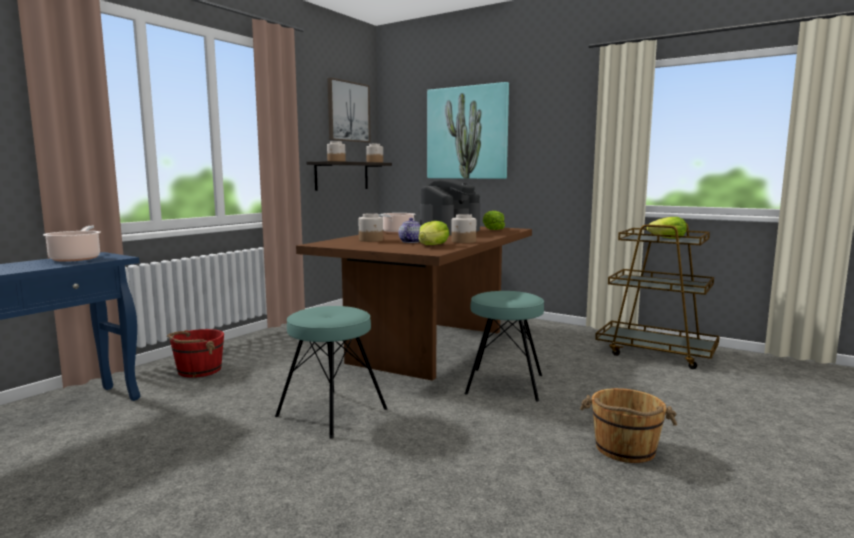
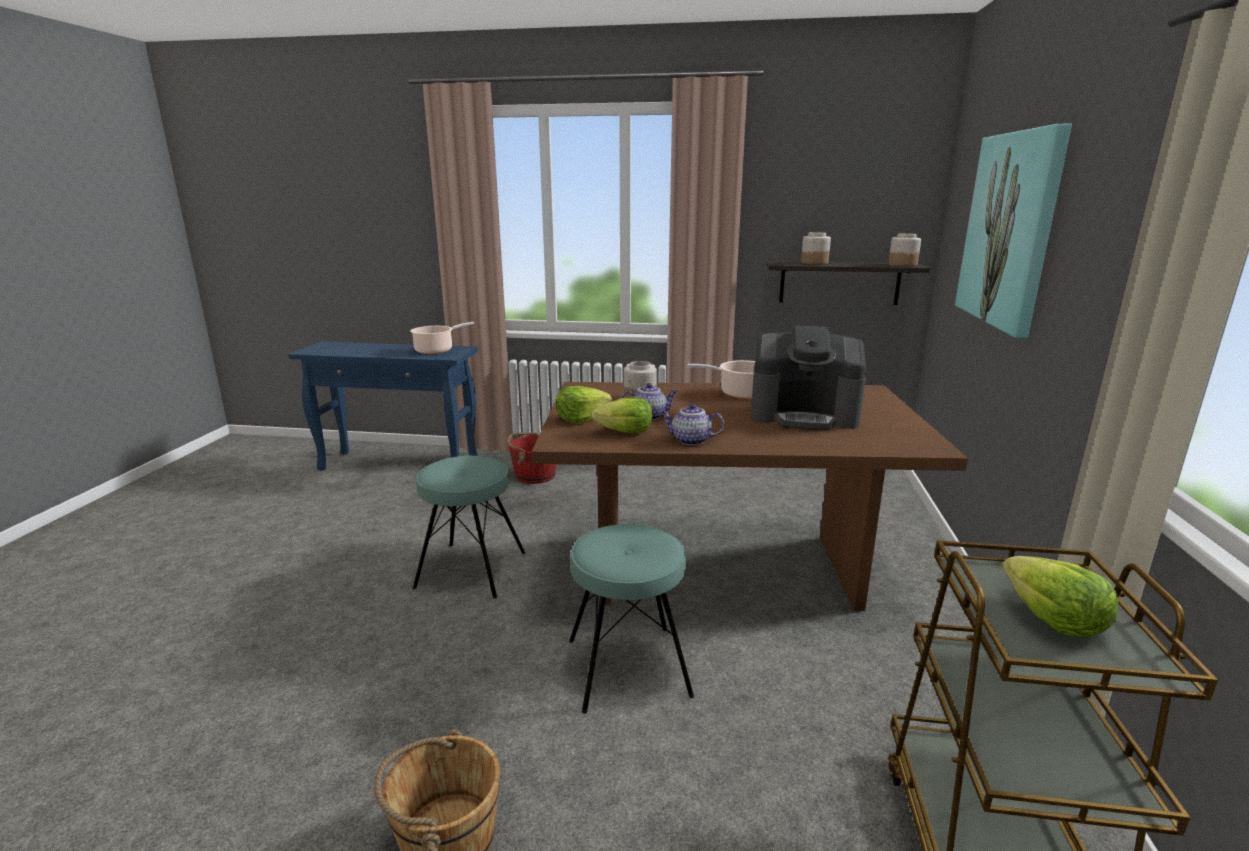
camera: 65 degrees right, 10 degrees up
(348, 111) = (869, 181): picture -> none
(463, 241) = (690, 440): jar -> teapot
(493, 229) = (893, 433): lettuce -> lettuce (581, 418)

